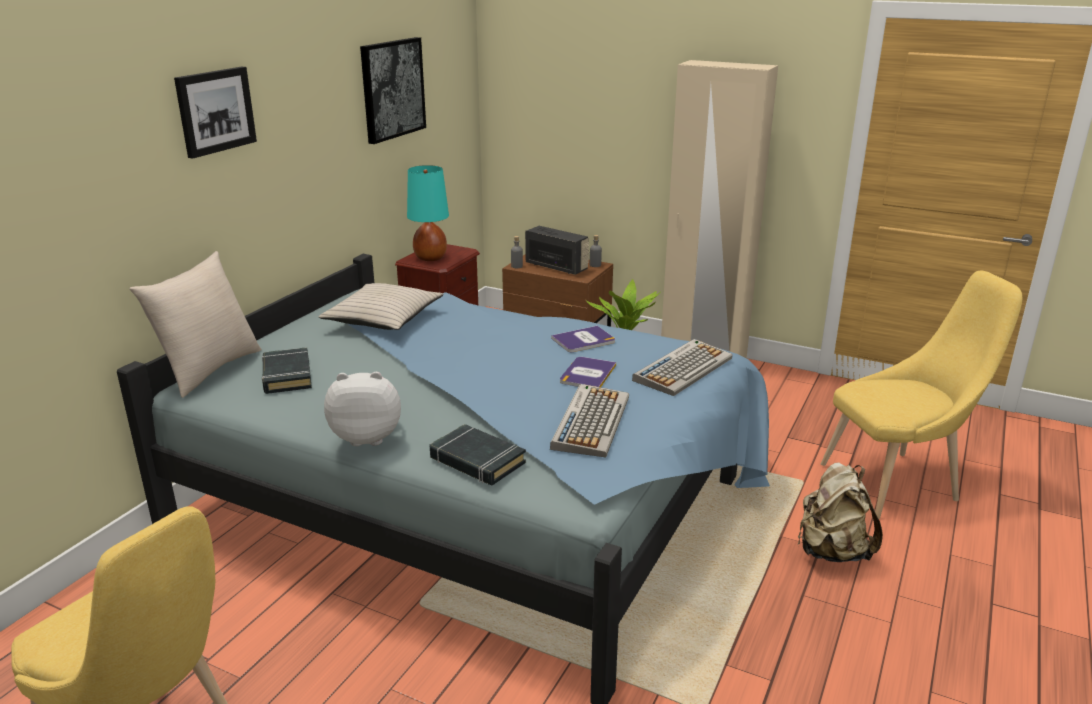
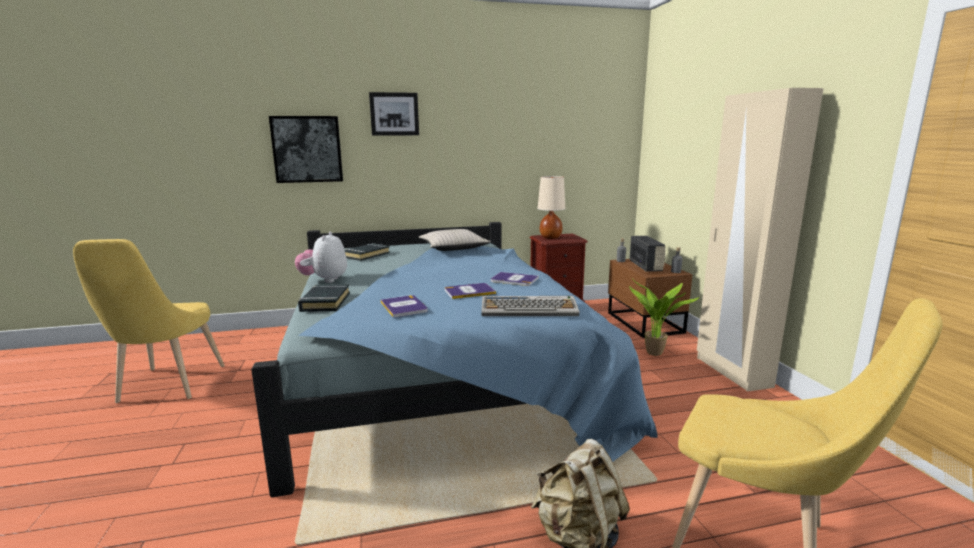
camera: 50 degrees right, 10 degrees down
(209, 370) = (353, 247): beige pillow -> none
(367, 437) = (324, 280): plush toy -> plush toy turned 135 degrees counterclockwise
(392, 89) = (544, 125): picture -> picture (307, 149)
(430, 258) = (550, 237): turquoise table lamp -> beige table lamp
(590, 421) = (404, 307): keyboard -> book

